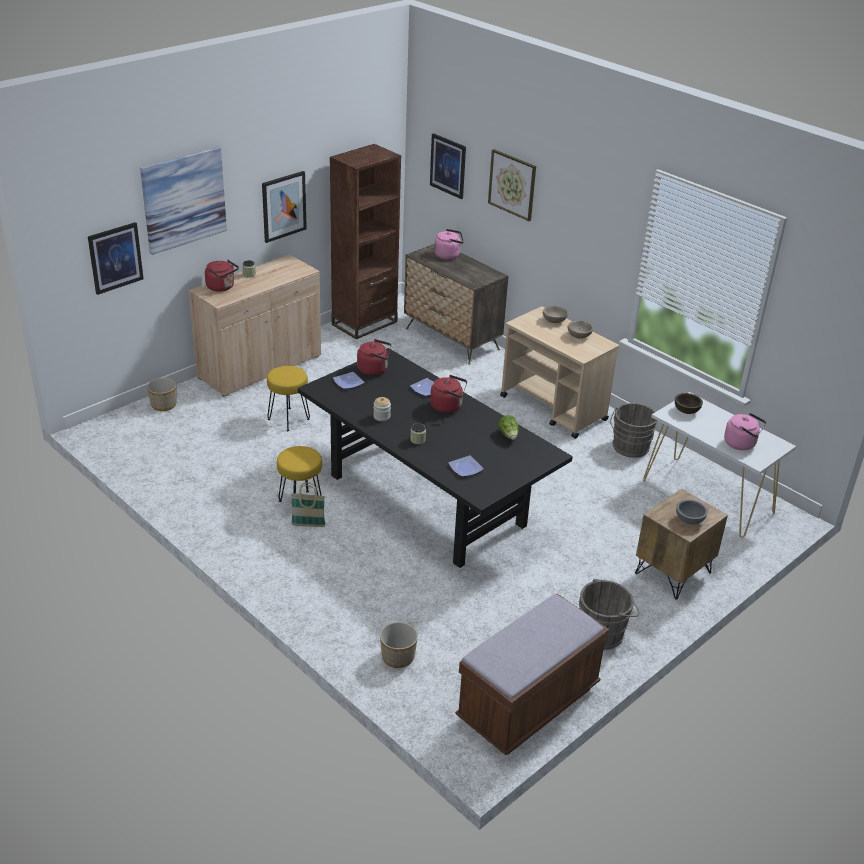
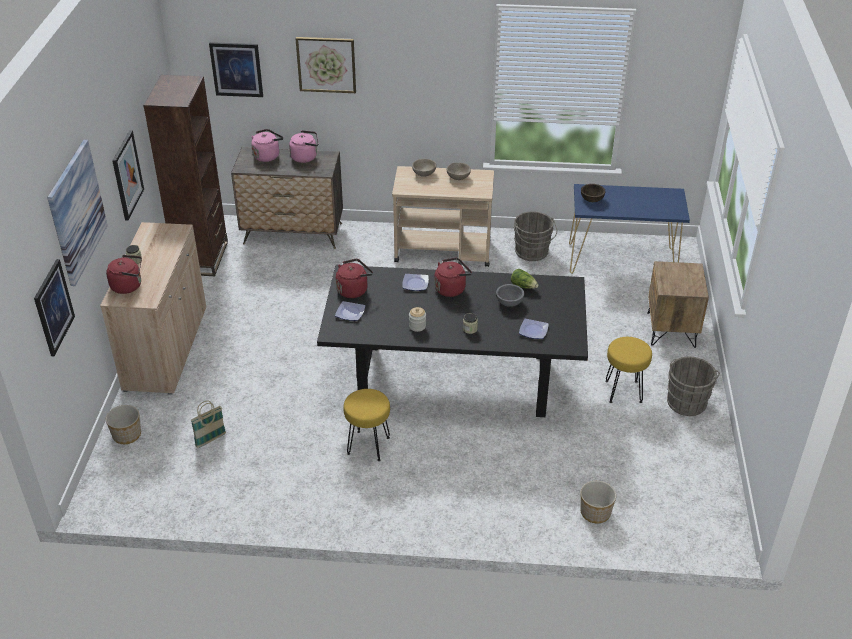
camera: 40 degrees left, 5 degrees up
(288, 419) = (257, 380): yellow stool -> yellow stool (624, 391)
(308, 525) = (398, 458): basket -> basket (210, 440)
(528, 704) = (710, 483): brown bench -> none
(689, 520) = (688, 281): grey bowl -> grey bowl (509, 302)
(708, 497) = (622, 261): white console table -> blue console table
(742, 444) = (654, 205): pink kettle -> pink kettle (305, 157)

